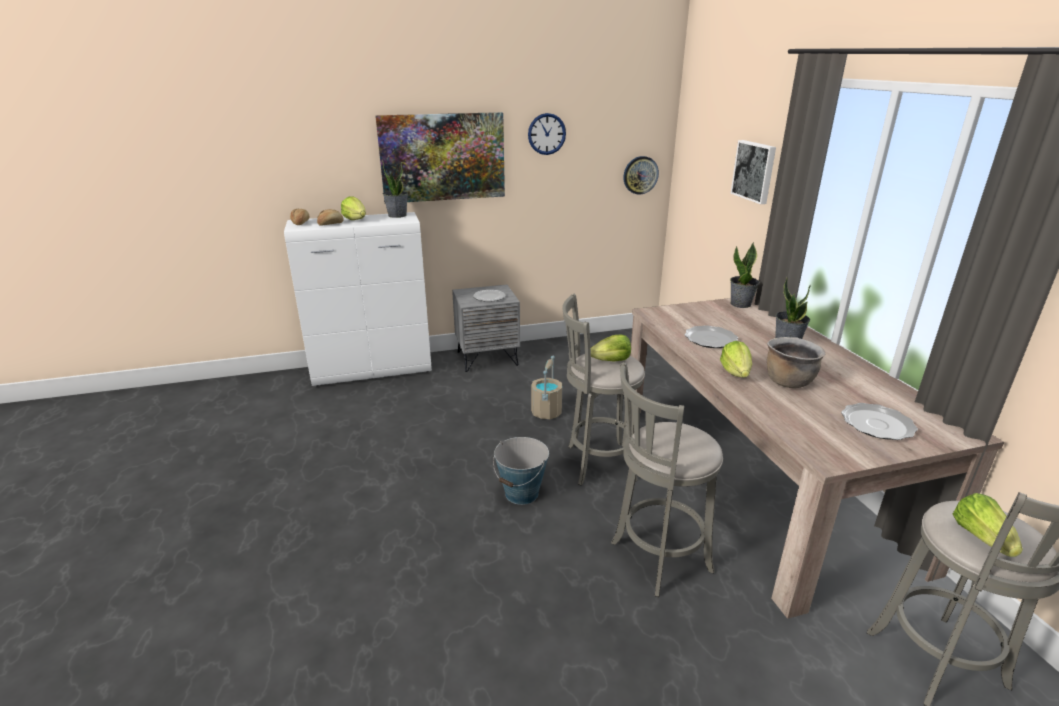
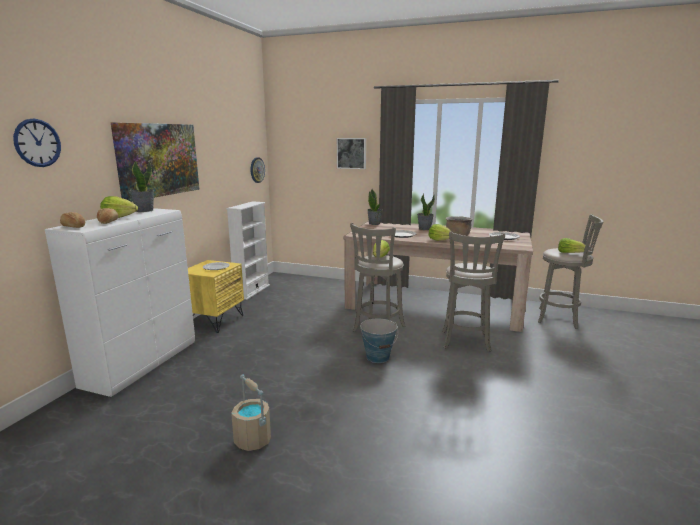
camera: 55 degrees left, 10 degrees down
(487, 358) = (214, 321): grey nightstand -> yellow nightstand
(546, 134) = (214, 141): wall clock -> wall clock (37, 143)
(546, 412) = (309, 325): beige bucket -> beige bucket (253, 440)
(582, 340) = (252, 291): none -> white bookcase

